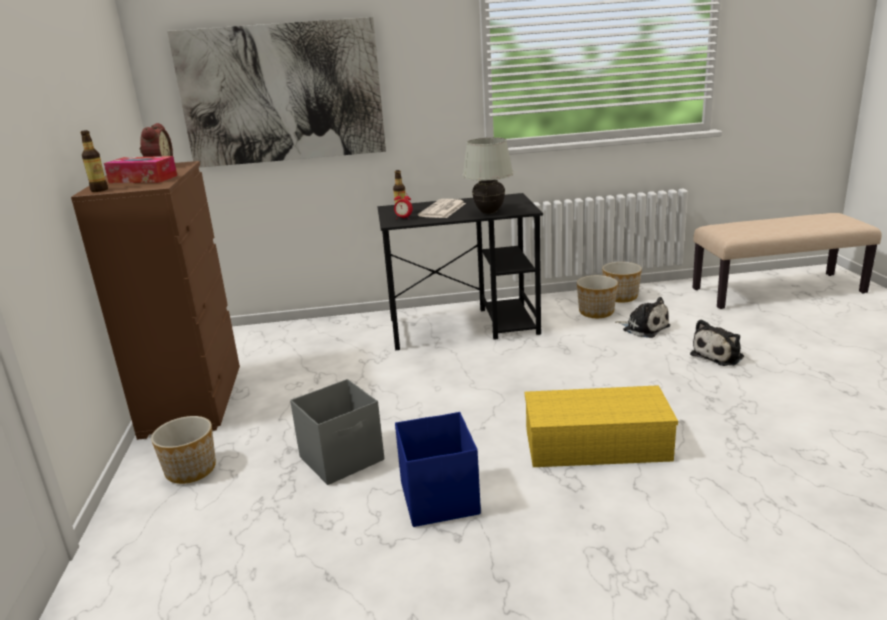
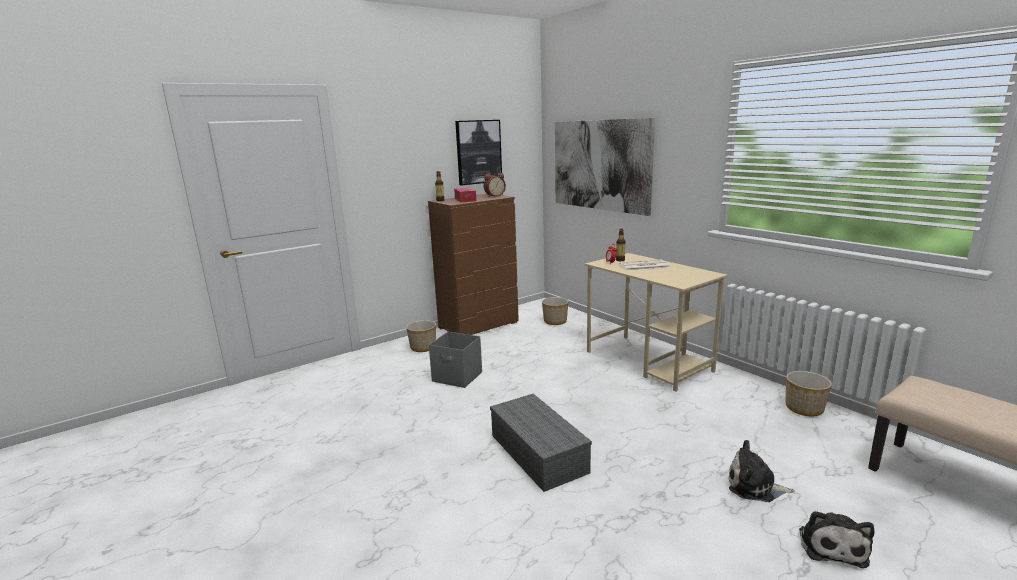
camera: 60 degrees right, 5 degrees down
(89, 90) = (478, 152): none -> picture
(440, 498) = (441, 415): blue storage box -> none
(464, 326) = (648, 361): black desk -> beige desk
(489, 212) = (656, 277): white table lamp -> none
(596, 312) = (751, 404): planter -> planter (554, 321)
(598, 443) = (540, 453): yellow storage box -> grey storage box
(643, 328) = (755, 434): plush toy -> plush toy (831, 545)

